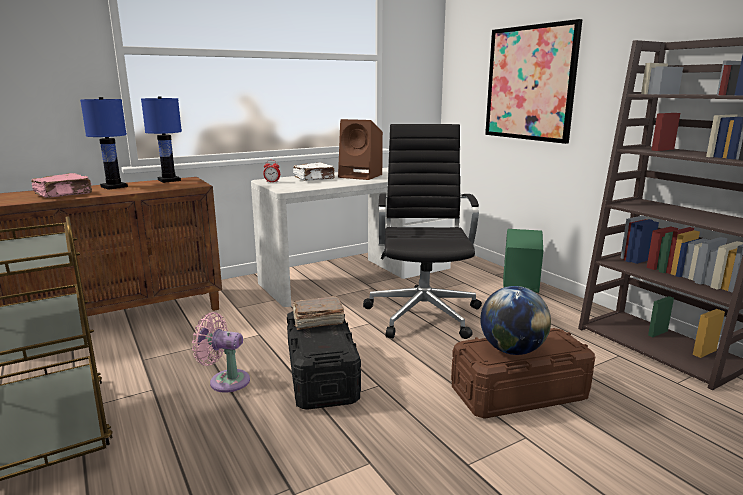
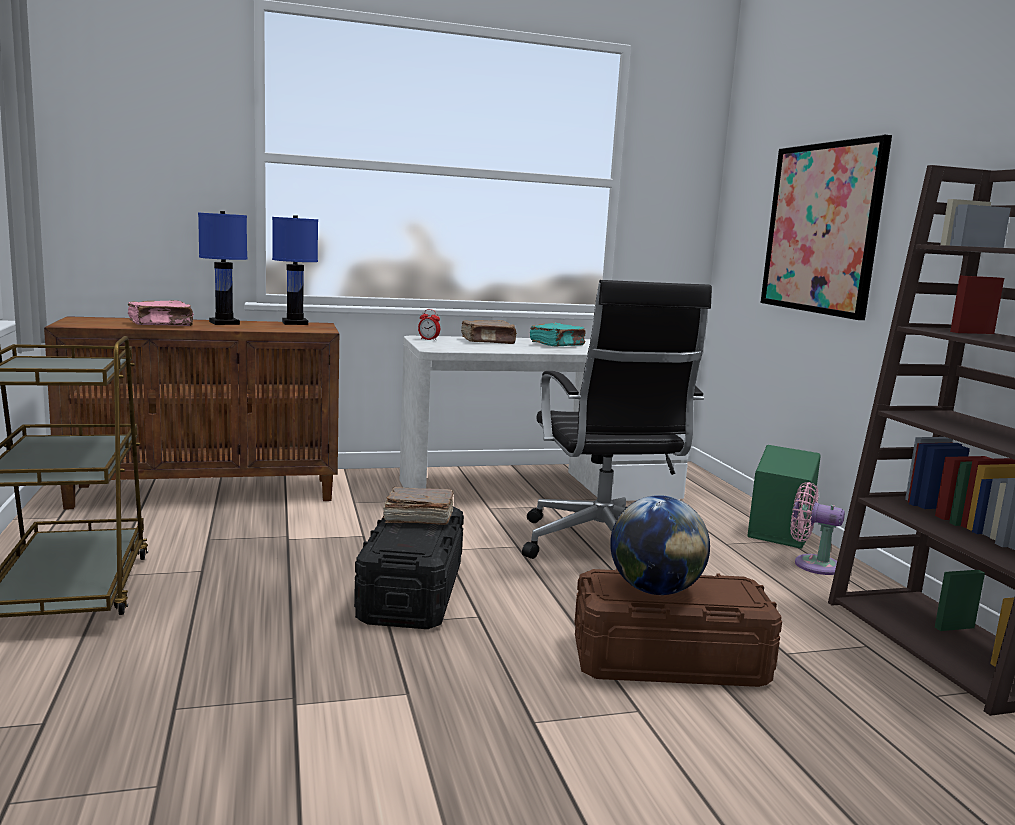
camera: 15 degrees right, 5 degrees down
(225, 381) = (290, 577): pink fan -> pink fan (812, 564)
(314, 179) = (488, 342): white book -> brown book
(361, 176) = (557, 345): brown speaker -> turquoise book
(423, 313) = (602, 547): black office chair -> black office chair turned 150 degrees clockwise

